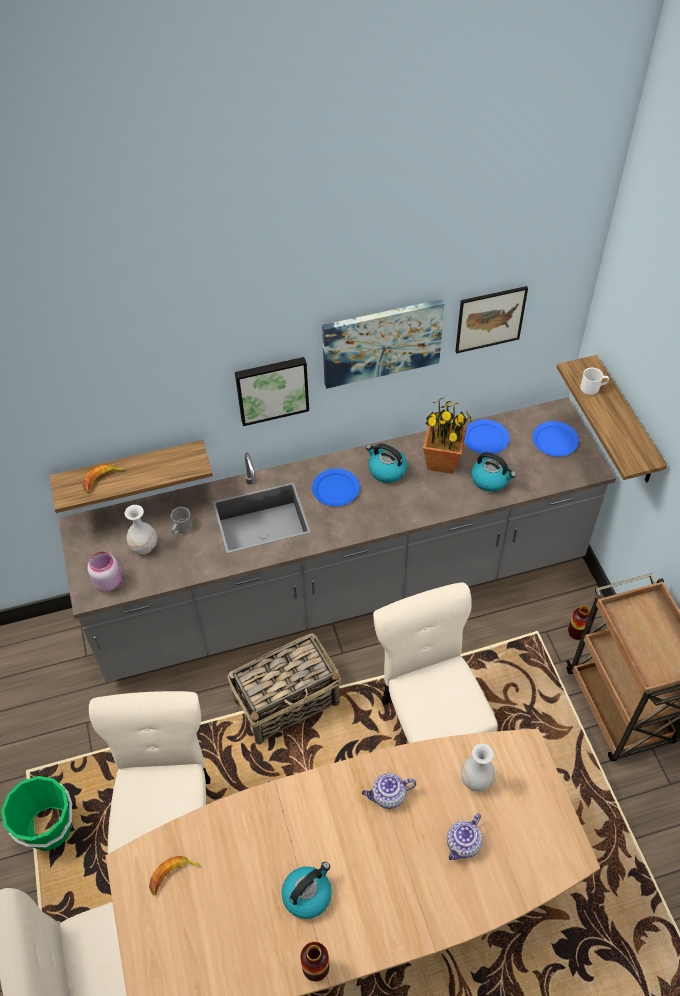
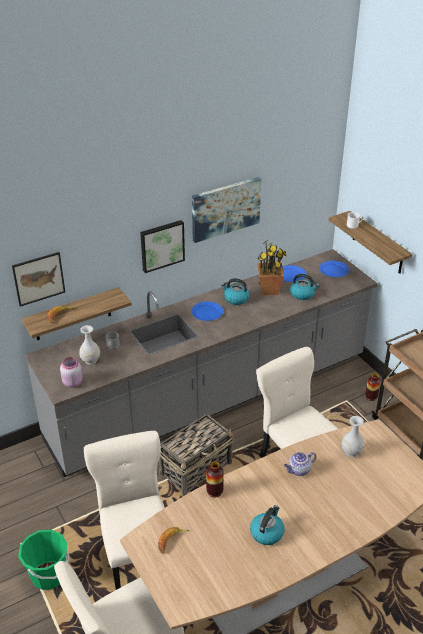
camera: 15 degrees left, 15 degrees down
(316, 968) = (288, 571): vase -> vase (214, 492)
(463, 845) = (356, 486): teapot -> none
(490, 319) = (286, 191): picture -> picture (39, 278)

